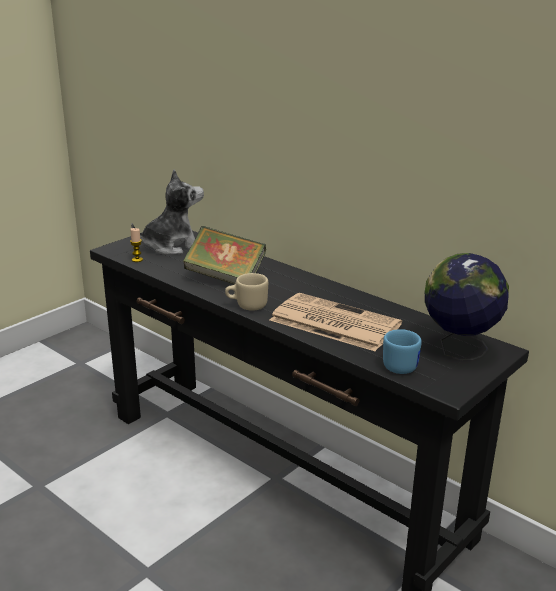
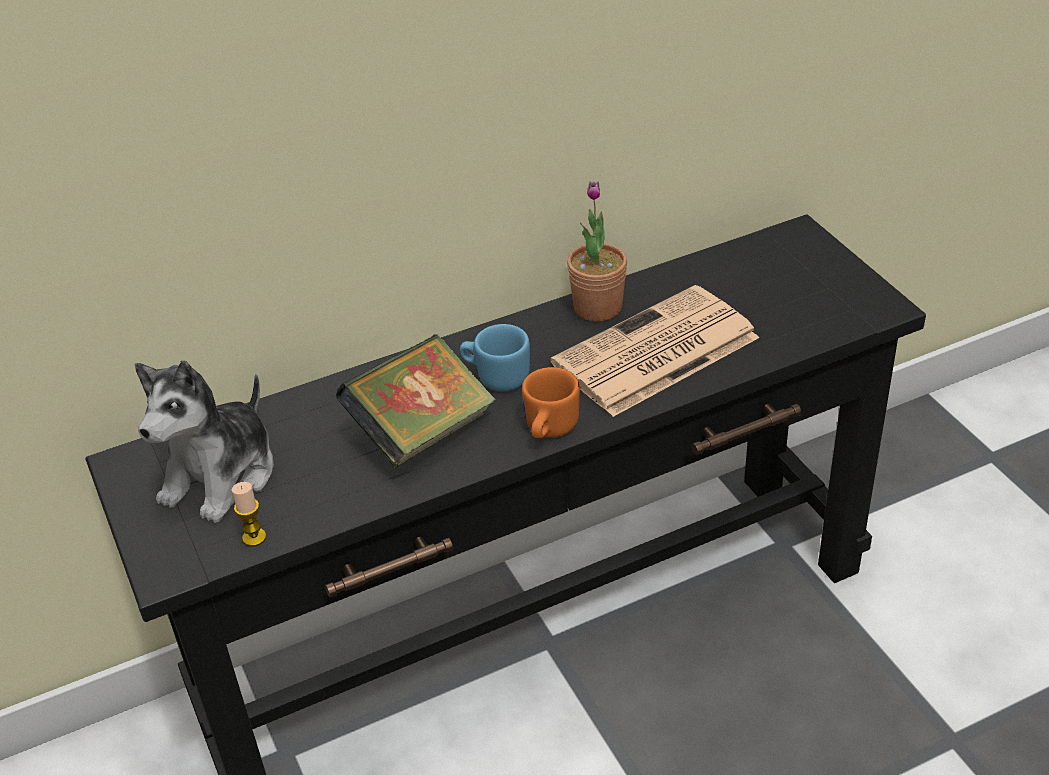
camera: 65 degrees left, 15 degrees up
(172, 246) = (221, 476): plush toy -> plush toy turned 150 degrees counterclockwise
(247, 306) = (548, 430): beige mug -> orange mug
(360, 301) = (597, 307): none -> potted plant
(399, 364) = (803, 327): blue mug -> blue mug (496, 377)
(459, 350) = (786, 266): globe -> none

